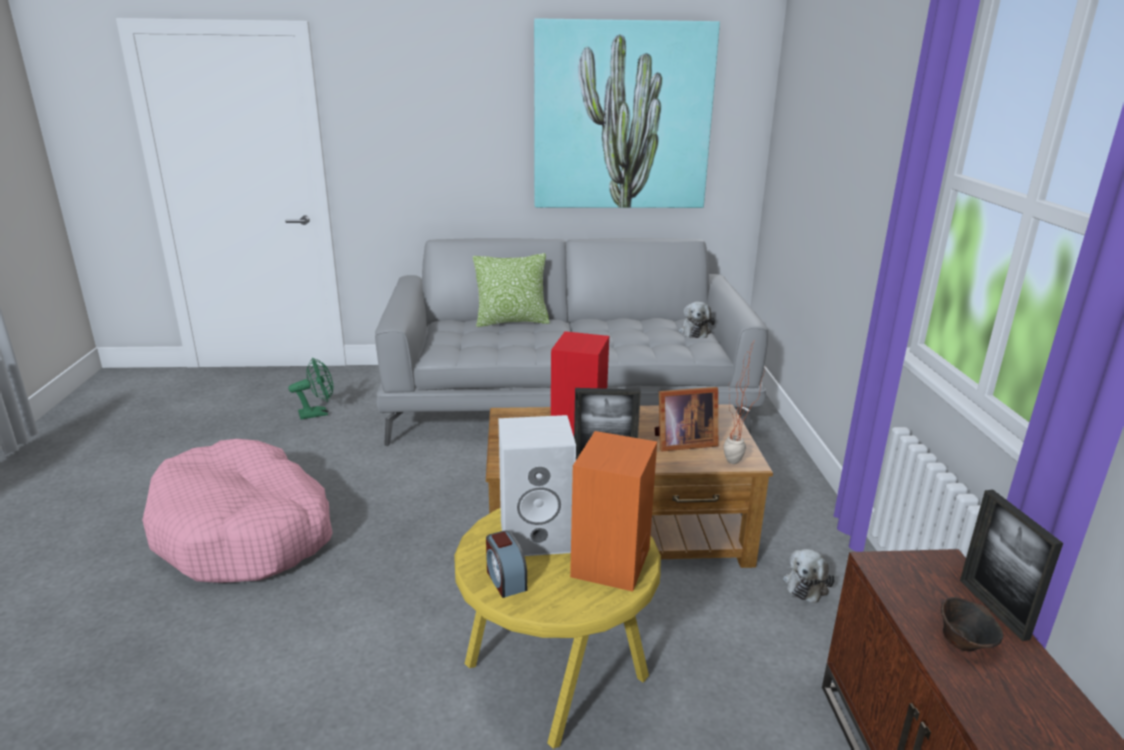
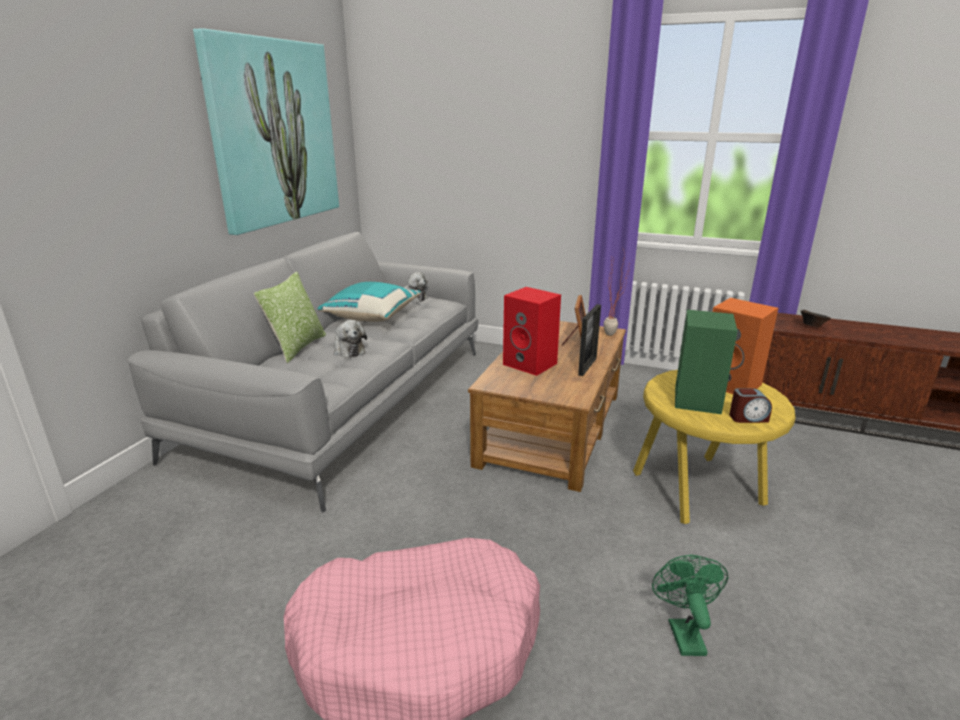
camera: 65 degrees left, 0 degrees up
(318, 413) = (184, 552): green fan -> green fan (683, 632)
(538, 535) = (696, 399): white speaker -> green speaker
(617, 328) = (371, 316): none -> turquoise pillow
(807, 584) = (638, 388): plush toy -> plush toy (348, 350)
(993, 608) = (786, 315): picture frame -> none

